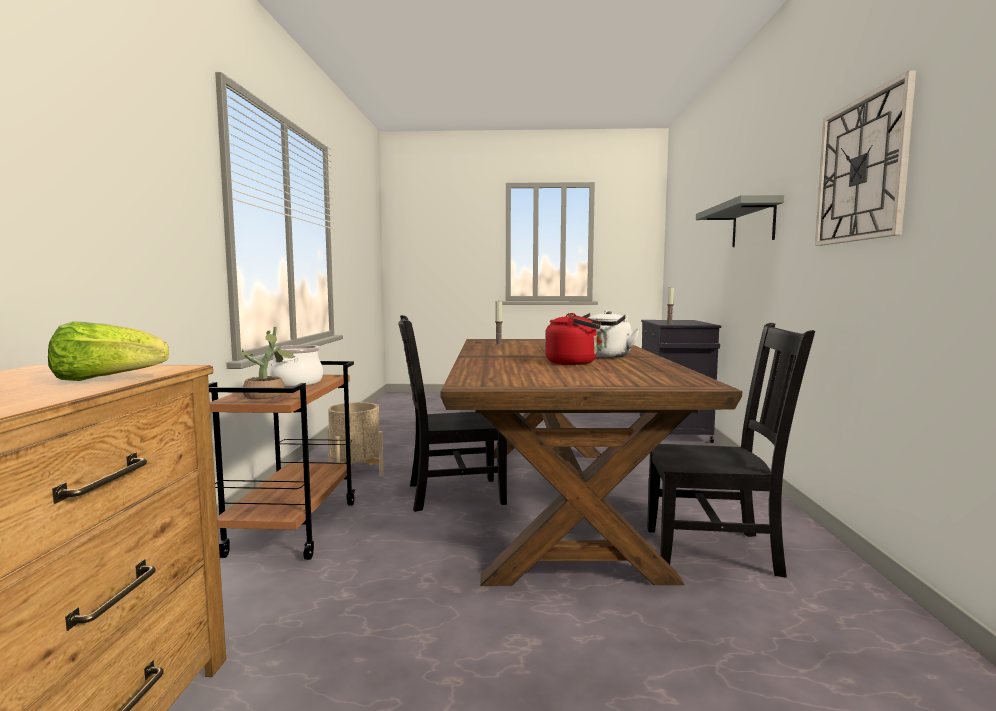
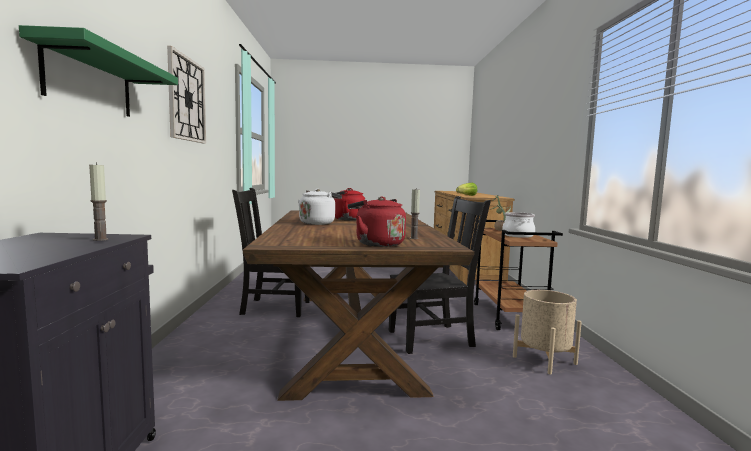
camera: 175 degrees right, 0 degrees up
(532, 341) = (377, 244): none -> red kettle
(753, 224) = (90, 81): grey shelf -> green shelf

